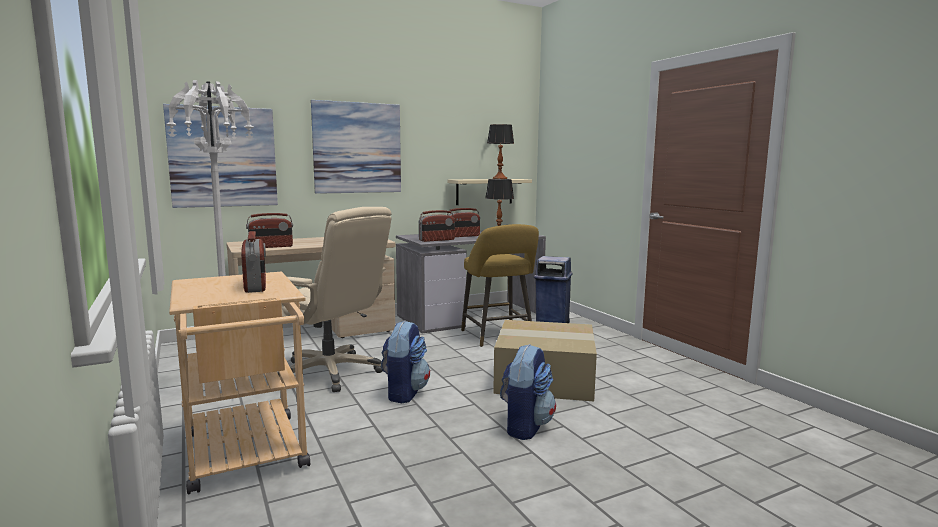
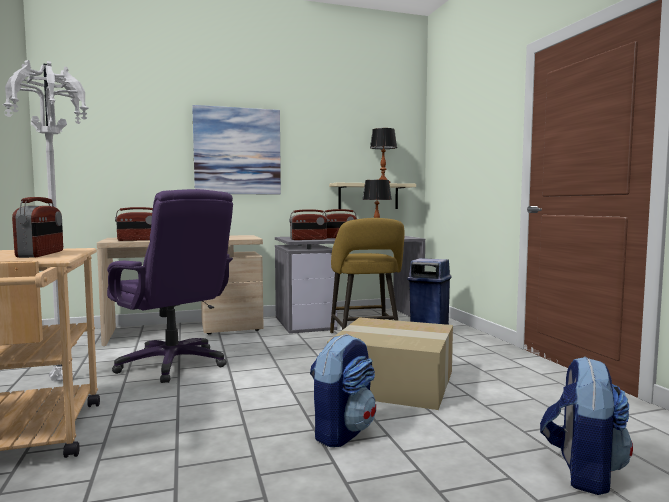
camera: 10 degrees right, 5 degrees down
(223, 157) = (107, 158): picture -> none
(330, 372) = (173, 364): beige office chair -> purple office chair
(404, 392) = (233, 387): backpack -> backpack (582, 471)

